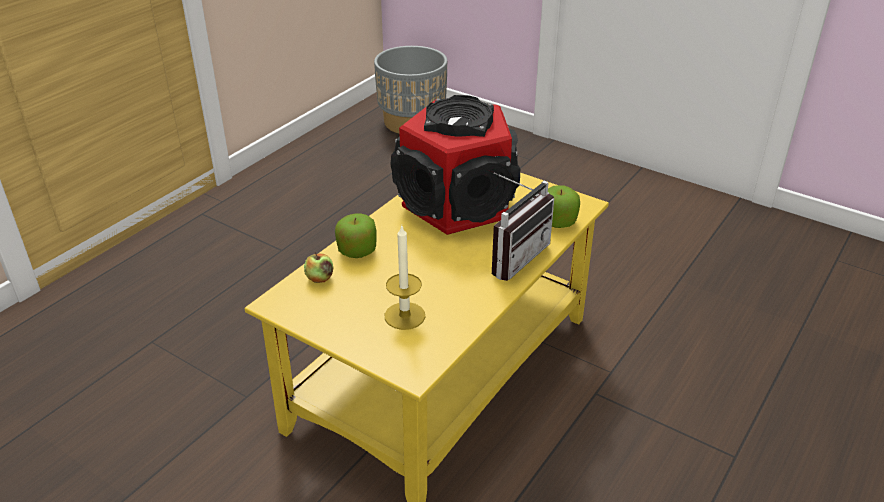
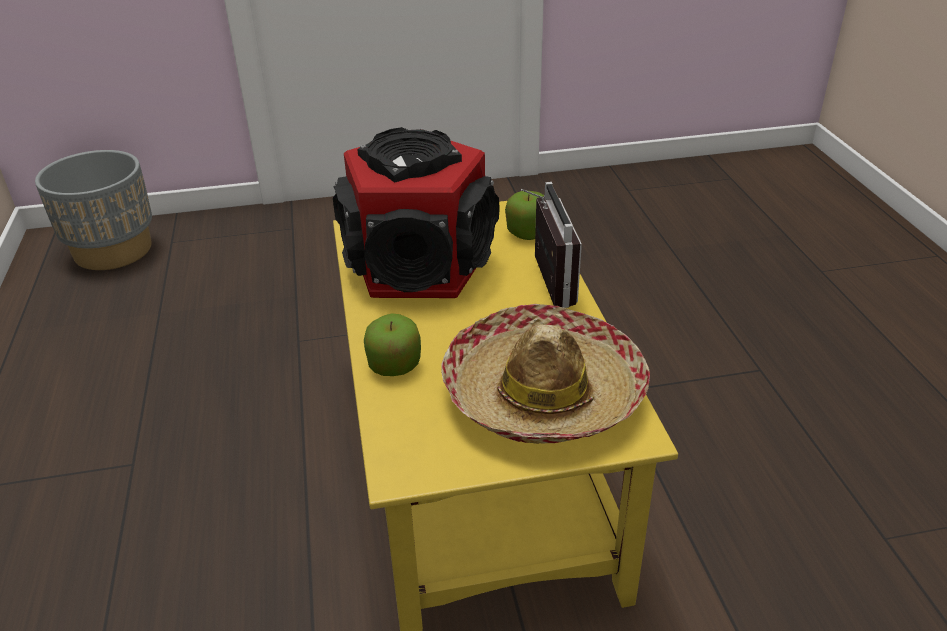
camera: 45 degrees left, 0 degrees up
(319, 278) = (402, 416): apple -> none
(404, 316) = (544, 393): candle -> hat

